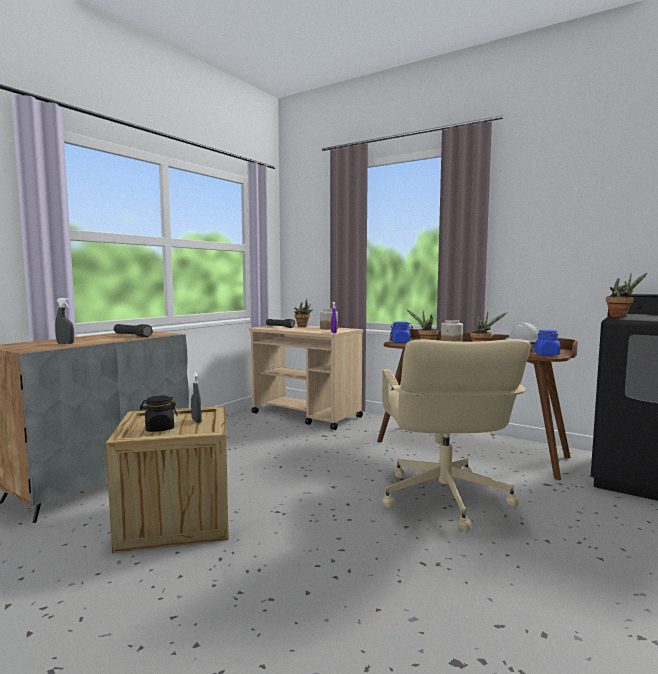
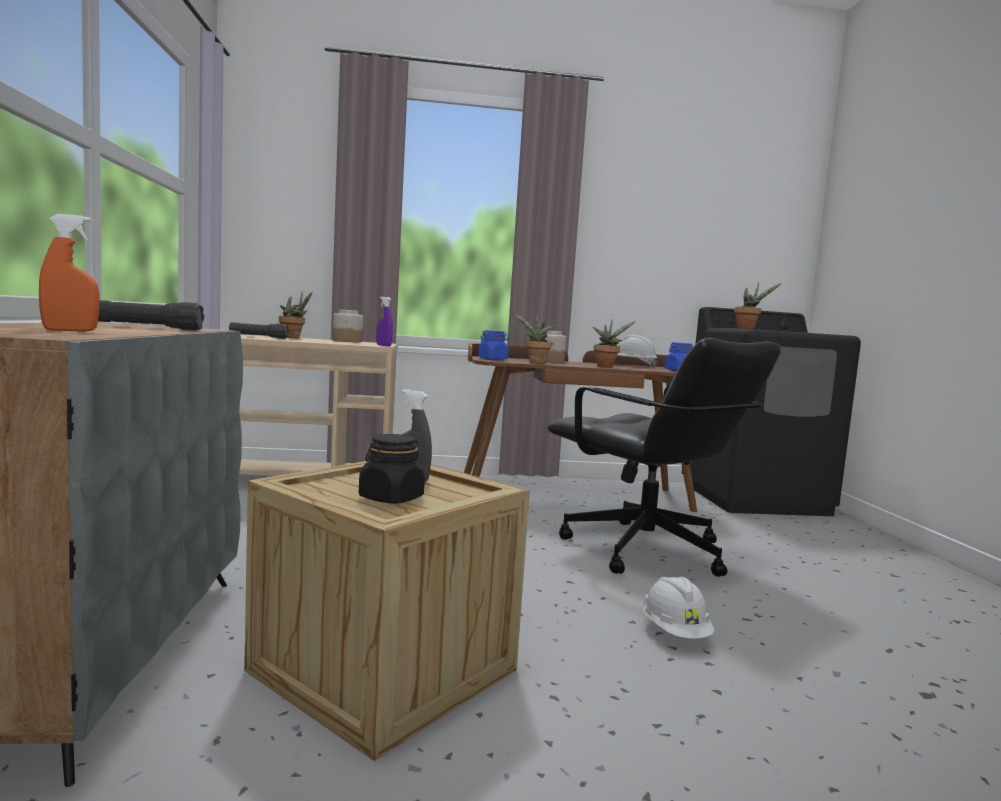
camera: 40 degrees left, 0 degrees up
(65, 343) = (70, 331): grey spray bottle -> orange spray bottle
(351, 553) = (675, 633): none -> white hard hat
(444, 499) = (646, 551): beige office chair -> black office chair

